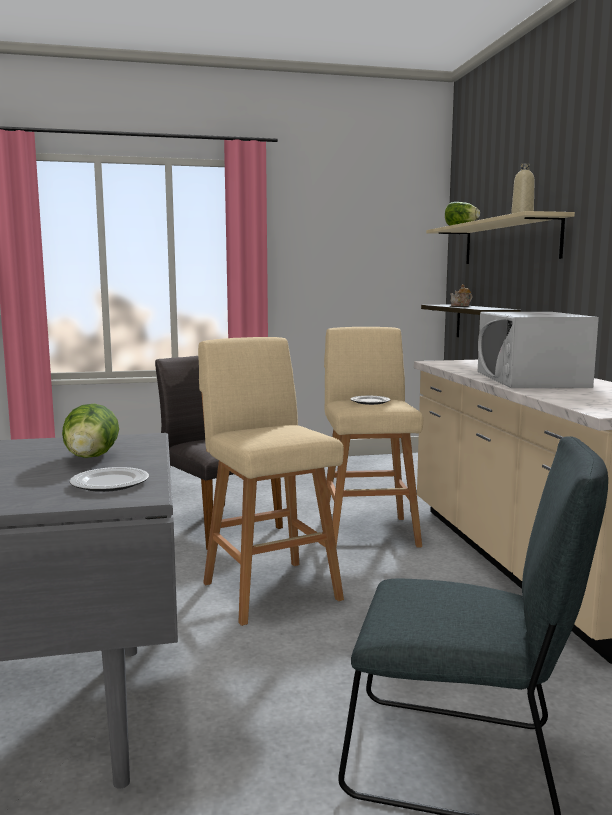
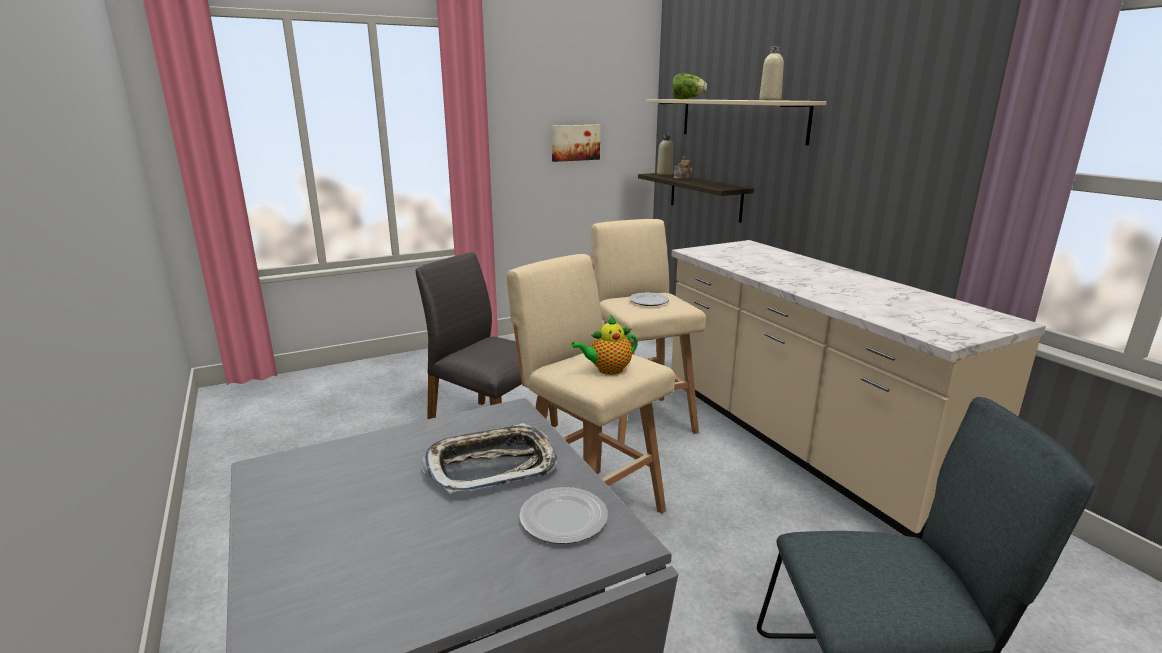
camera: 15 degrees left, 10 degrees up
(90, 458) = (491, 466): lettuce -> tray
(274, 434) = (607, 370): none -> teapot
(357, 273) = (575, 142): none -> picture
(448, 304) = (665, 174): none -> beige bottle
(530, 379) = (814, 279): white microwave -> none

